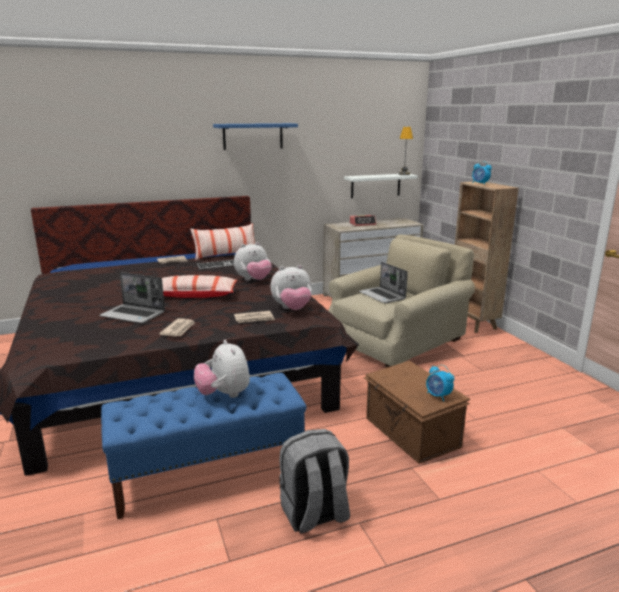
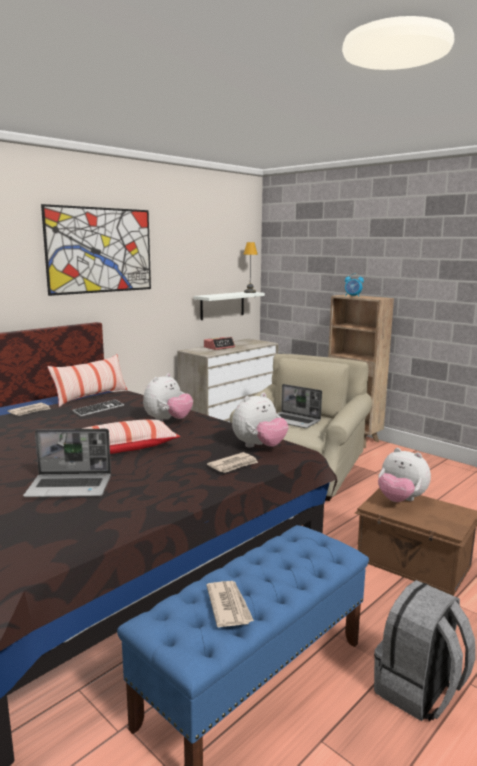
camera: 25 degrees left, 5 degrees down
(179, 329) = (160, 495): newspaper -> newspaper (229, 606)
(224, 394) = (272, 568): plush toy -> plush toy (400, 500)
(253, 136) = (100, 250): blue shelf -> picture
(438, 396) = (452, 516): alarm clock -> none

